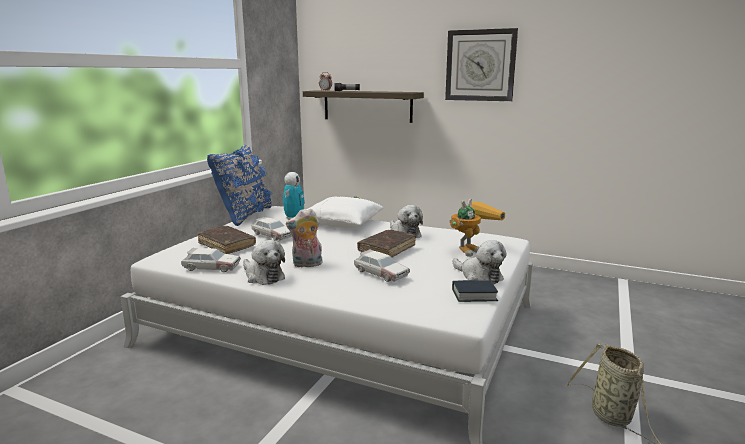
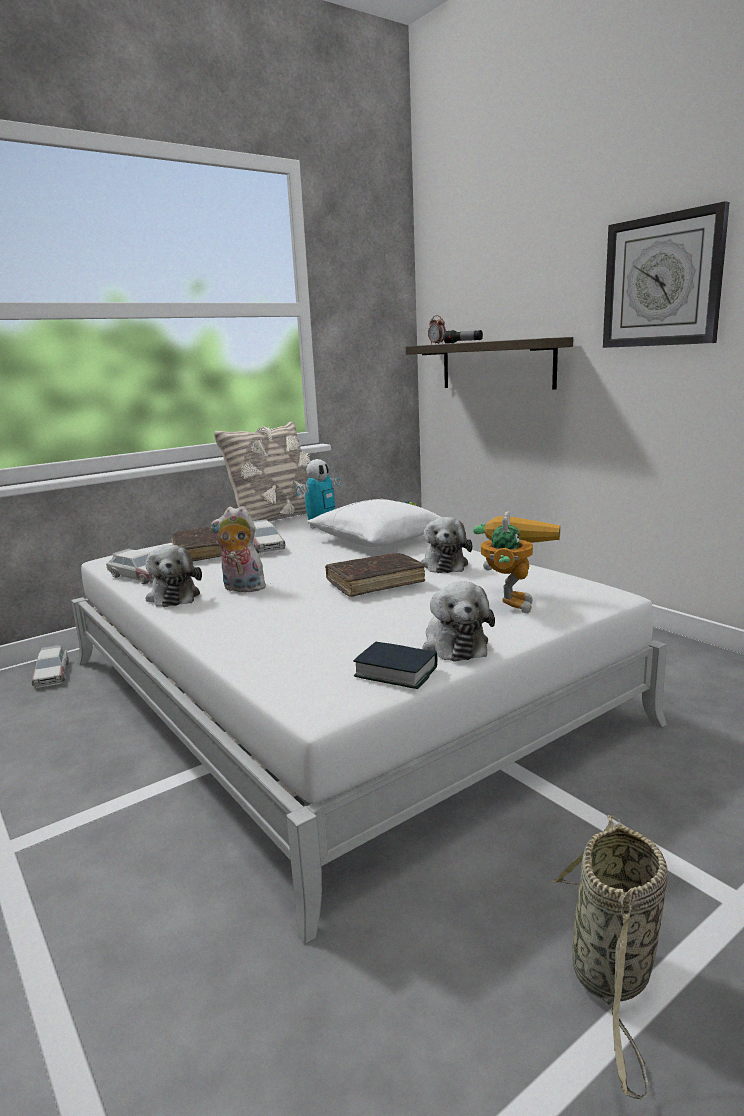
camera: 30 degrees right, 0 degrees up
(246, 216) = (275, 519): blue pillow -> beige pillow
(380, 273) = (311, 614): toy car -> toy car (51, 674)
(471, 249) = (511, 600): toy robot -> toy robot turned 60 degrees counterclockwise

